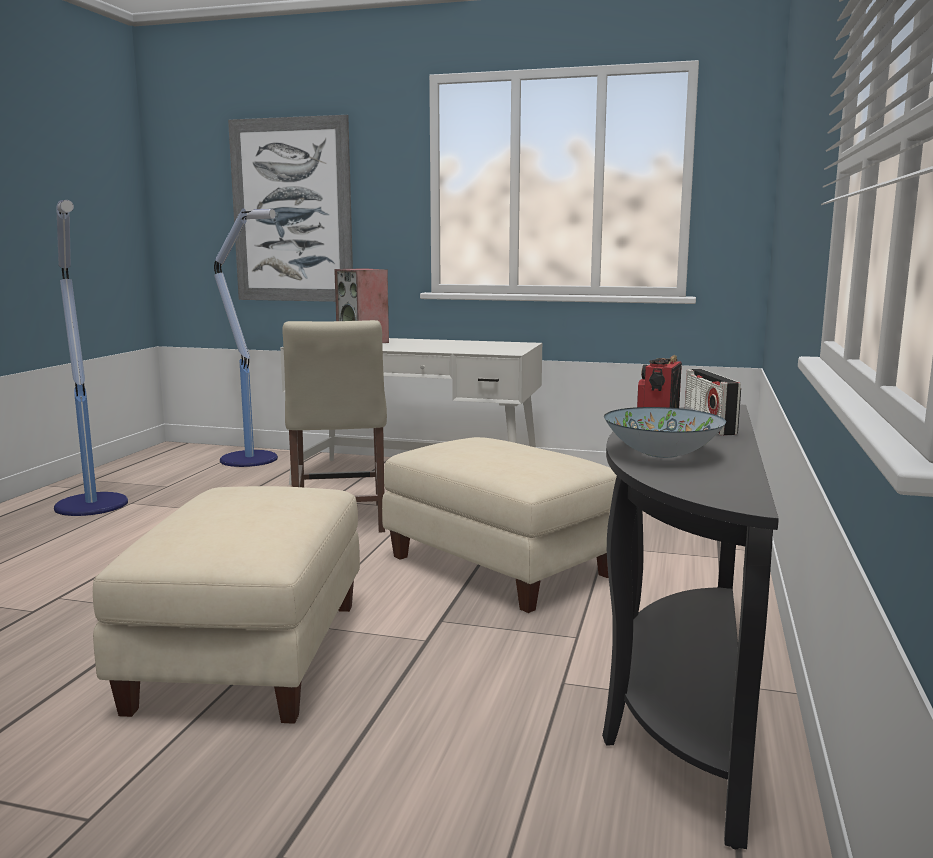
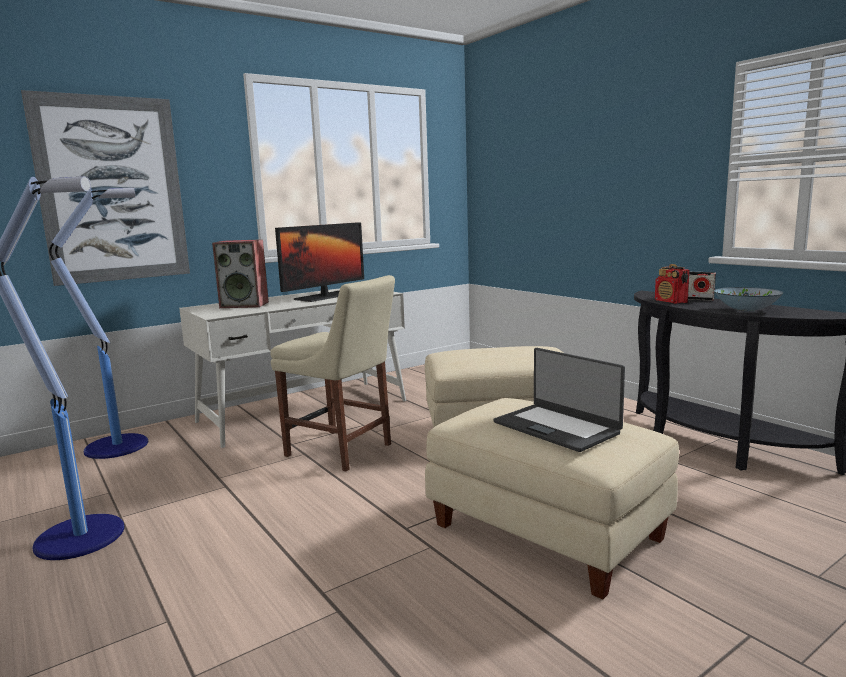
camera: 50 degrees left, 0 degrees up
(223, 518) = (557, 427): none -> laptop
(449, 346) = (325, 296): none -> monitor

